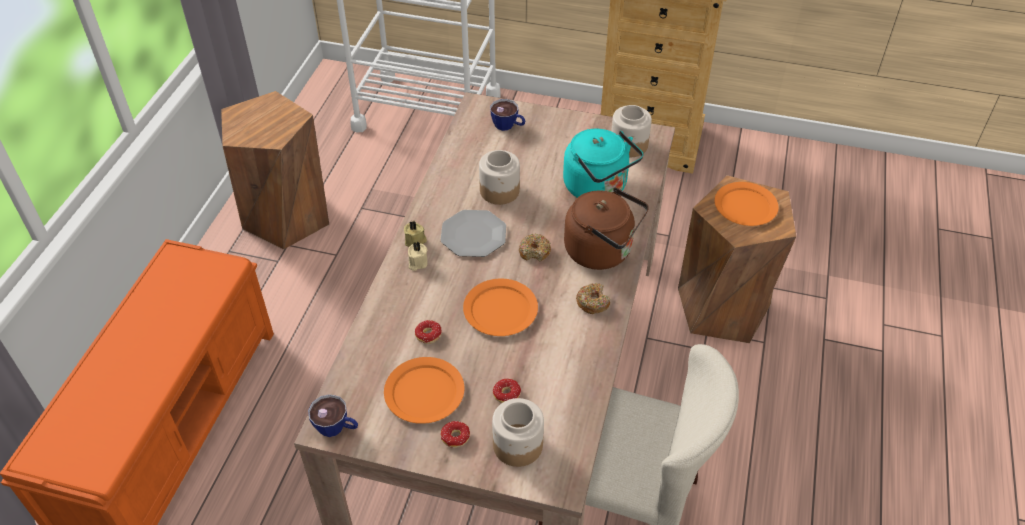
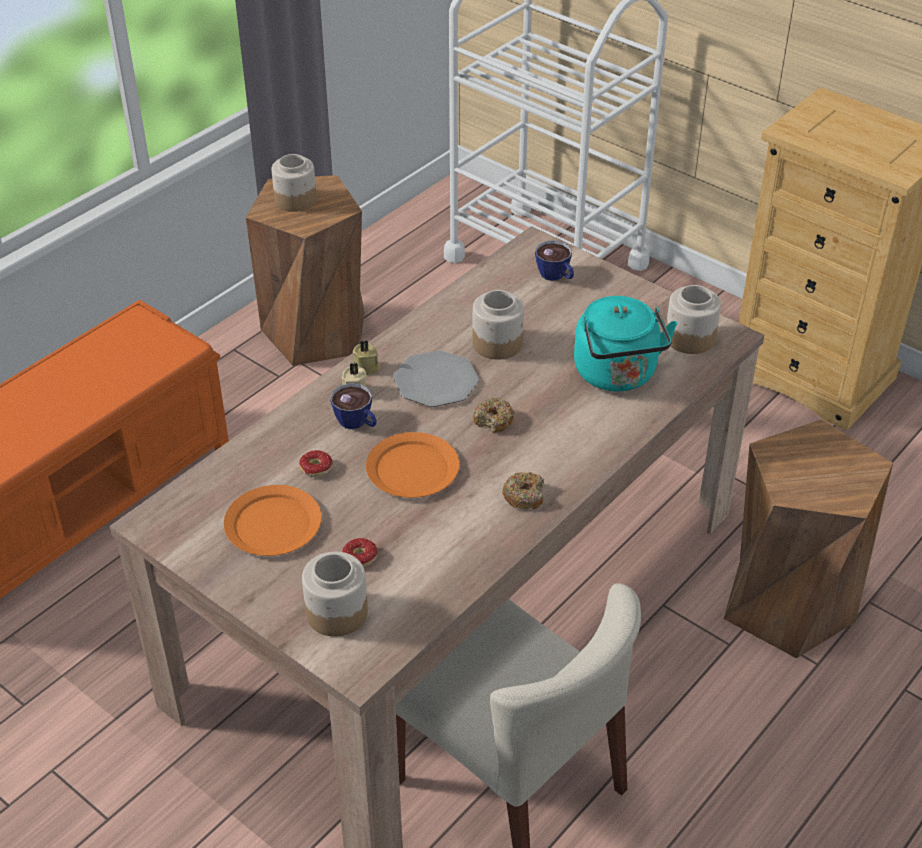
camera: 25 degrees right, 5 degrees down
(254, 120) = (295, 200): none -> jar
(337, 428) = (160, 527): cup -> cup (357, 423)
(457, 441) = (274, 585): donut -> none
(602, 251) = (574, 445): brown kettle -> none
(746, 206) = (821, 463): orange plate -> none

